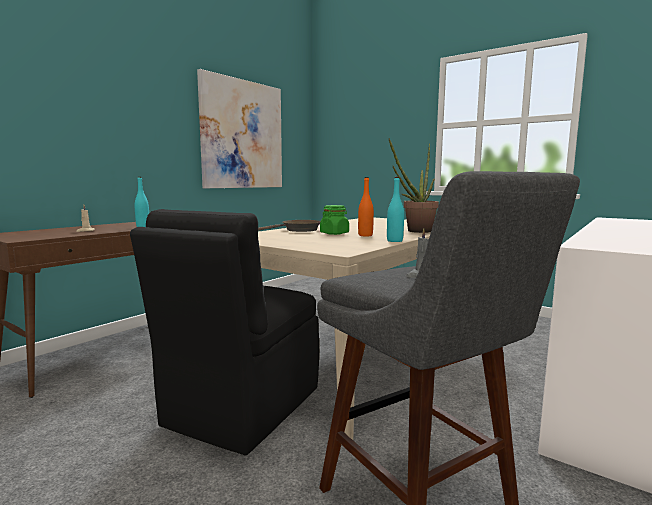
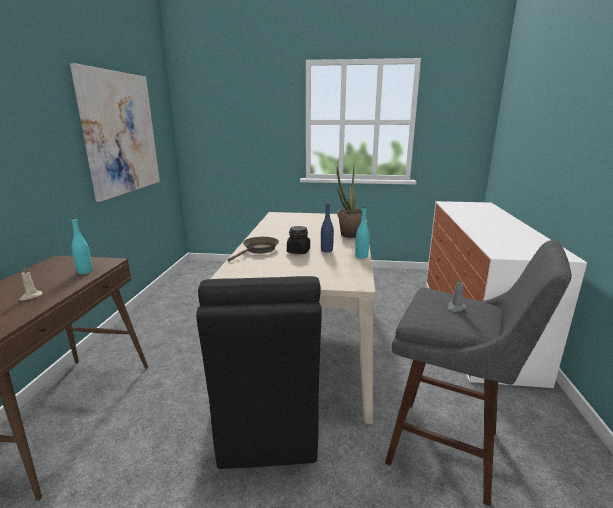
camera: 30 degrees left, 10 degrees up
(334, 233) = (298, 251): green jar -> black jar
(365, 235) = (326, 250): orange bottle -> blue bottle

